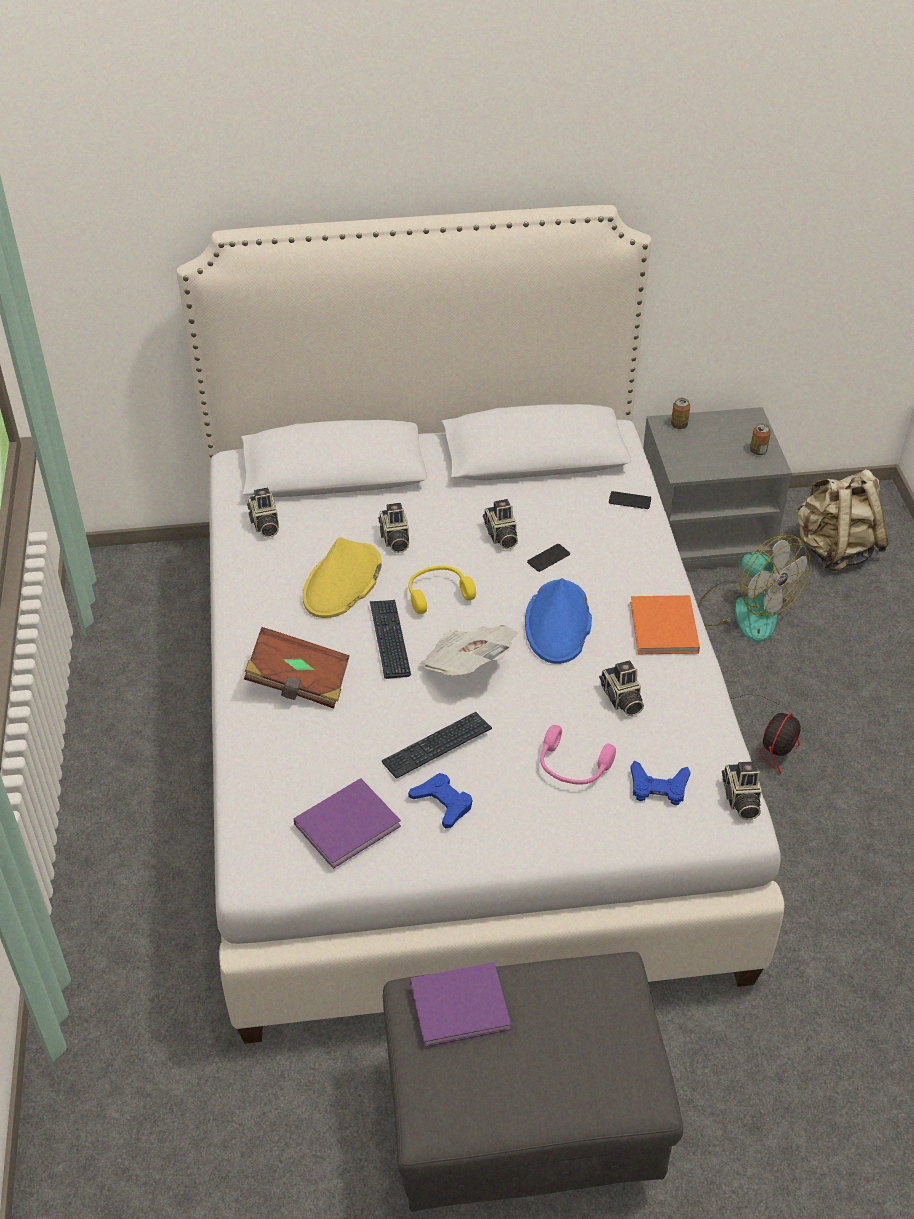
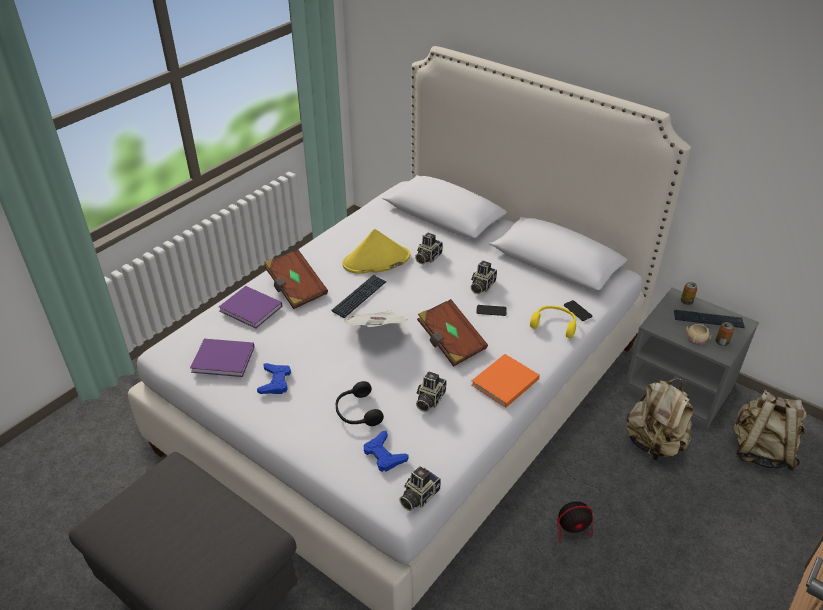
camera: 45 degrees right, 5 degrees down
(264, 524) = (379, 218): camera -> none
(437, 746) = (309, 355): keyboard -> keyboard (708, 320)
(438, 594) = (411, 292): yellow headphones -> yellow headphones (554, 325)
(463, 1005) = (179, 486): purple book -> purple book (252, 309)
(558, 623) = (450, 343): blue hat -> brown book
(572, 767) = (357, 412): pink headphones -> black headphones
(734, 464) = (695, 340): none -> beige mug
(745, 610) = (654, 443): fan -> beige backpack

